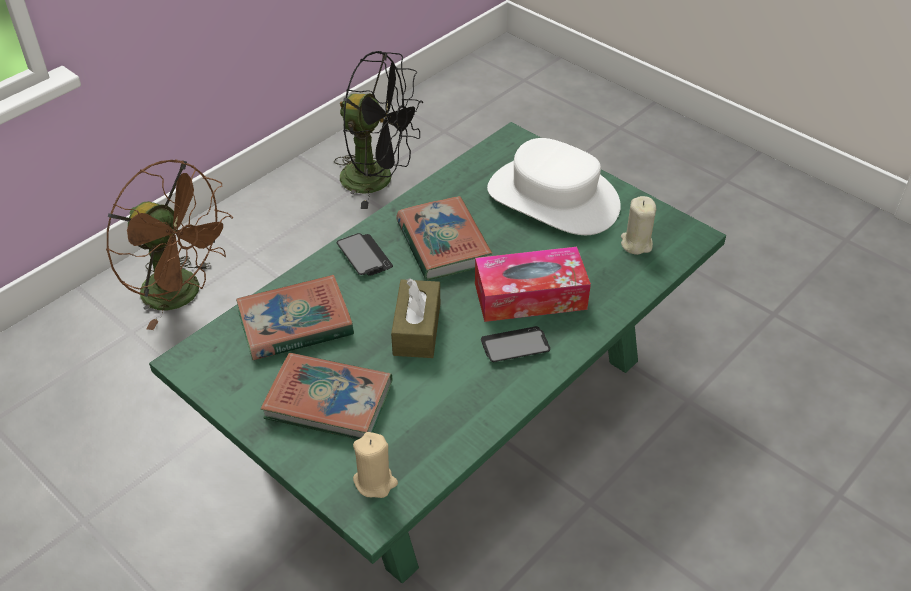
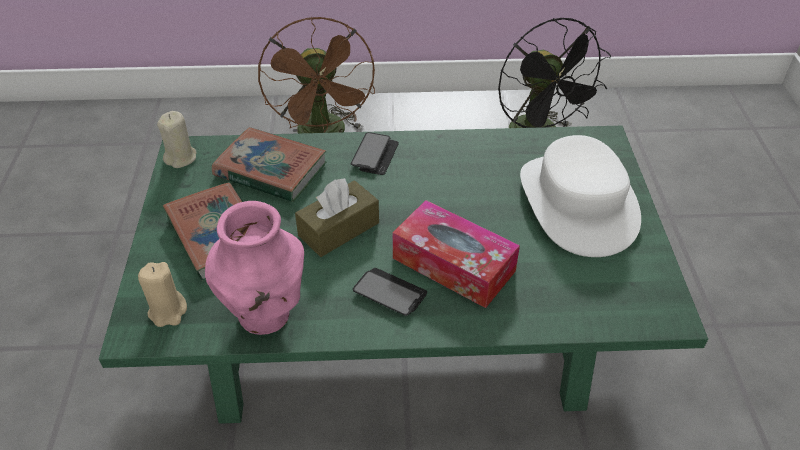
camera: 45 degrees right, 0 degrees up
(443, 243) = (441, 182): book -> none
(452, 426) = (265, 315): none -> pink vase
(636, 243) = (603, 286): beige candle -> beige candle (181, 158)

